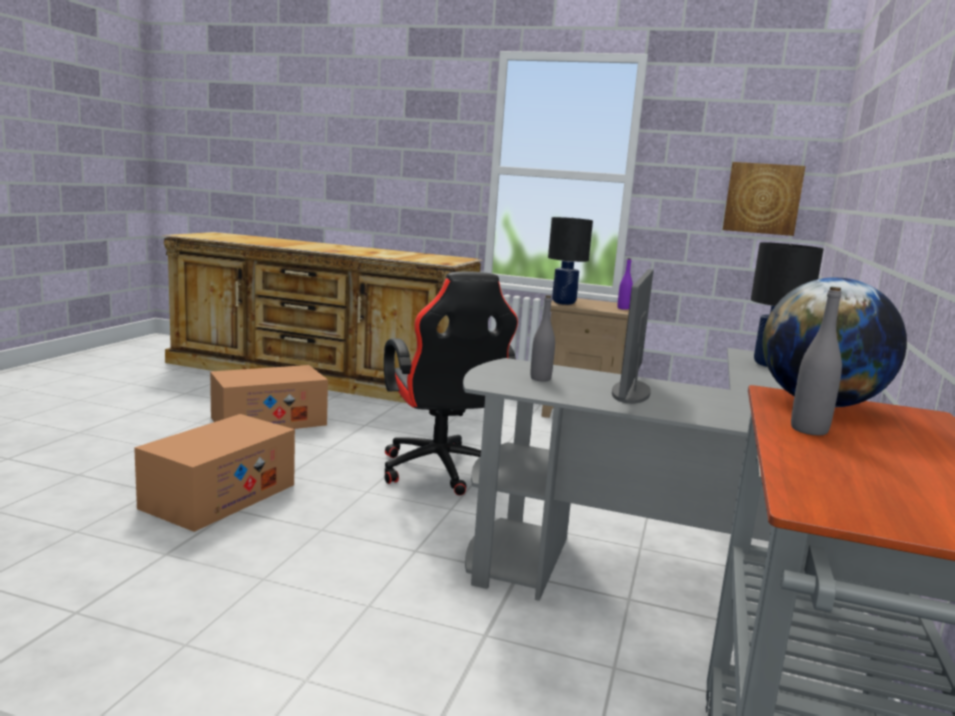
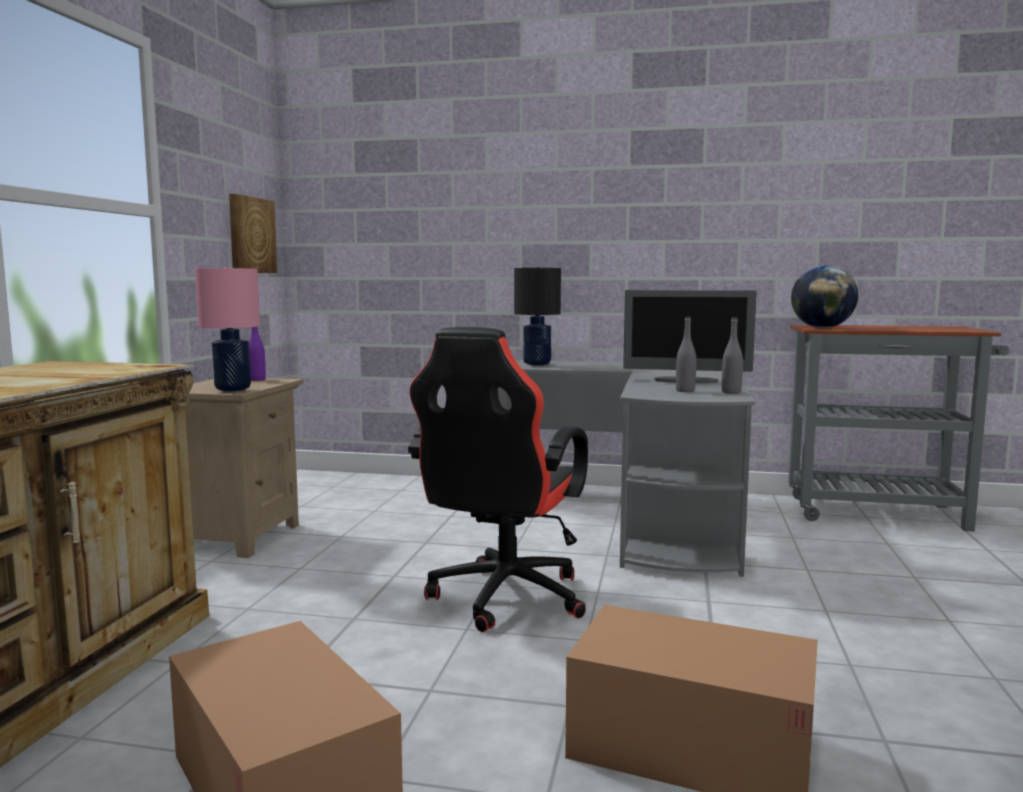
camera: 95 degrees left, 5 degrees down
(440, 474) = (501, 603): black office chair -> black office chair turned 135 degrees clockwise
(563, 303) = (232, 390): black table lamp -> pink table lamp
(809, 430) = (877, 329): grey bottle -> grey bottle (731, 392)

